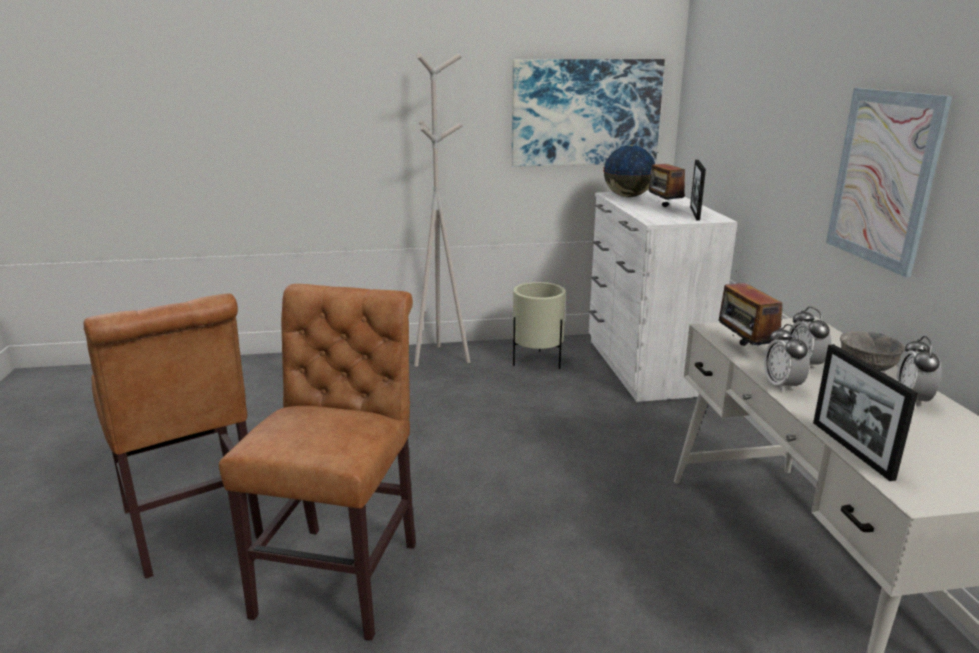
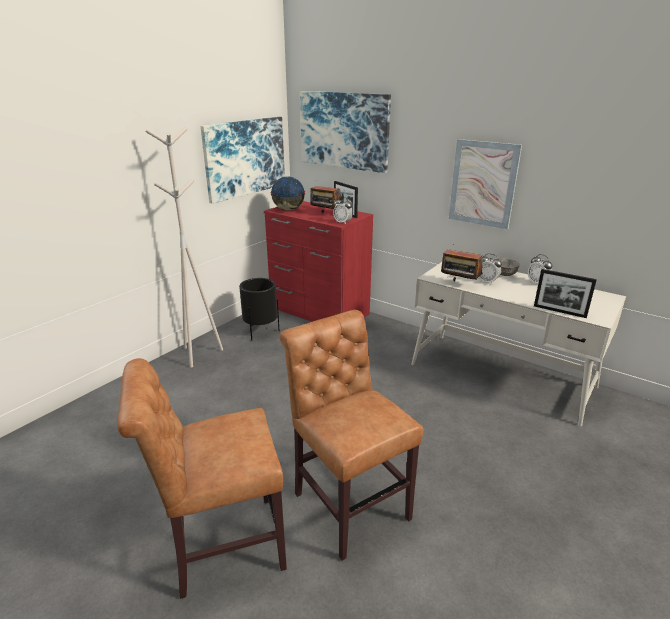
camera: 45 degrees left, 5 degrees up
(194, 529) = (221, 546): brown chair -> brown chair turned 150 degrees clockwise
(537, 361) = (261, 332): beige planter -> black planter
(644, 367) = (319, 312): white dresser -> red dresser
(730, 79) = (344, 130): none -> picture
(782, 386) = (498, 294): alarm clock -> alarm clock (342, 222)

